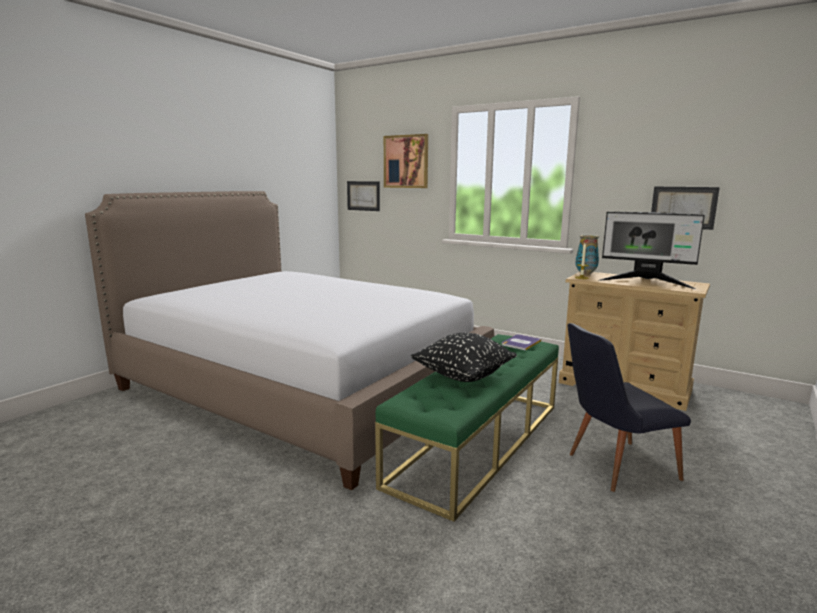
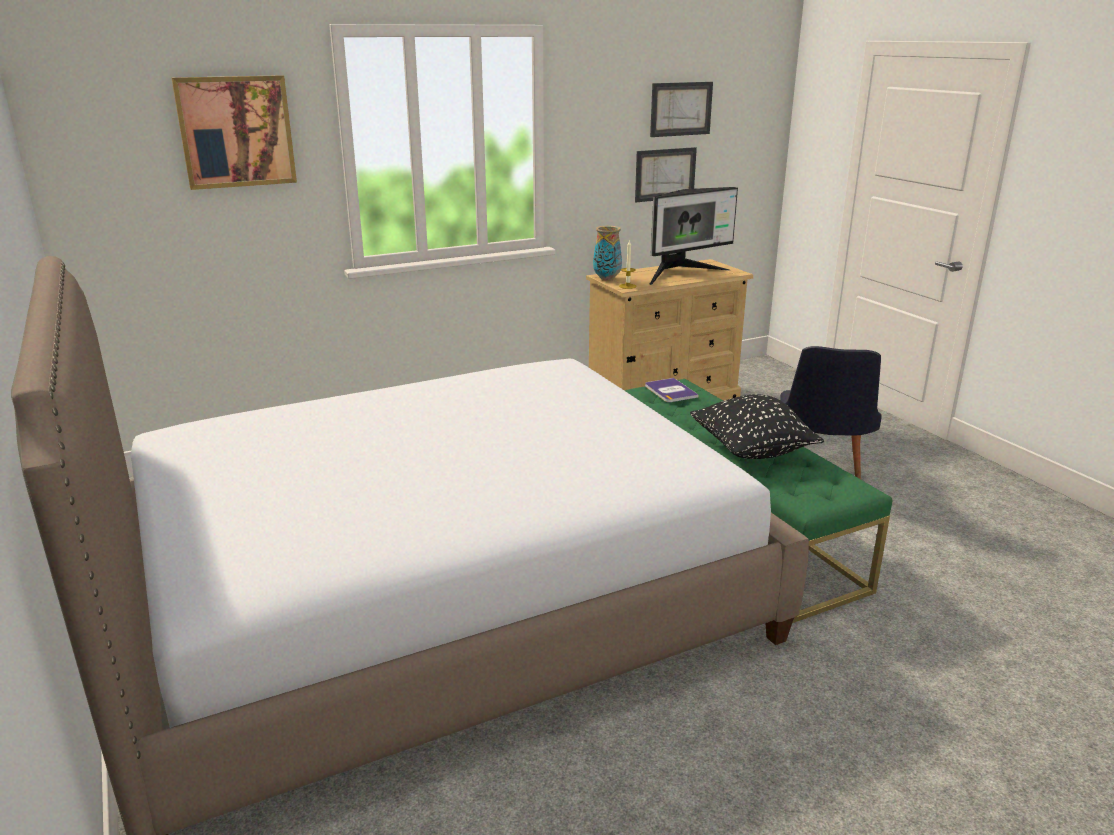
camera: 60 degrees left, 10 degrees up
(363, 196) = (127, 213): picture -> picture (681, 109)

